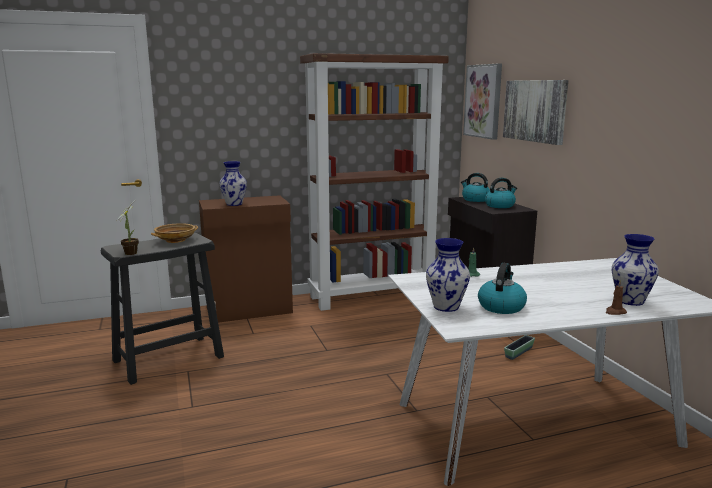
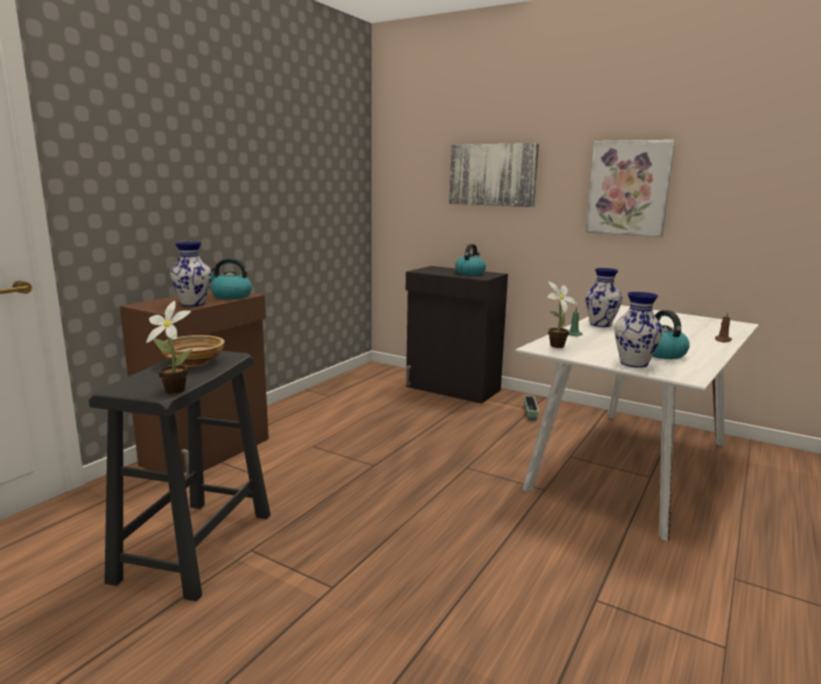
camera: 40 degrees left, 0 degrees up
(372, 296) = (326, 398): brown bookcase -> none
(424, 279) = (555, 346): none -> potted plant
(475, 199) = (434, 270): kettle -> kettle (231, 296)
(483, 101) = (408, 167): picture -> picture (628, 188)
(631, 301) = (707, 331): vase -> vase (600, 324)

